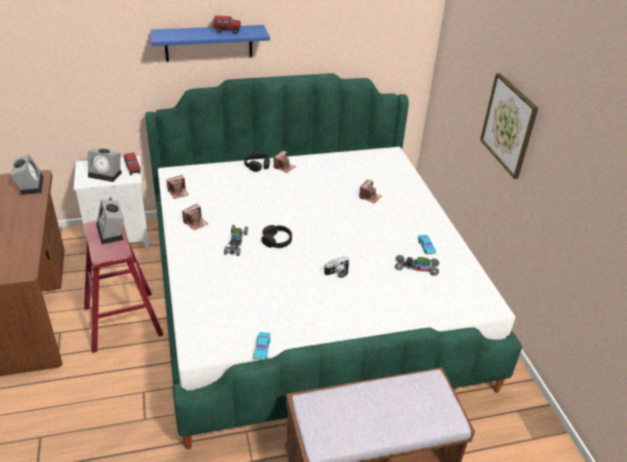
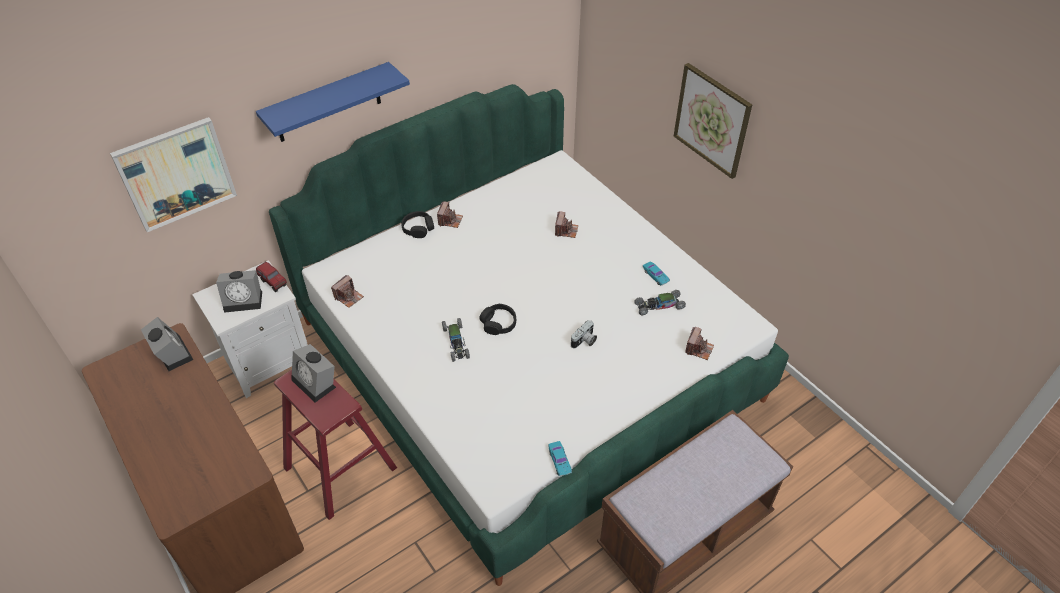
camera: 20 degrees left, 10 degrees up
(81, 59) = (176, 173): none -> picture
(195, 223) = (394, 331): camera -> camera (698, 349)
(227, 31) = (353, 86): toy truck -> none

